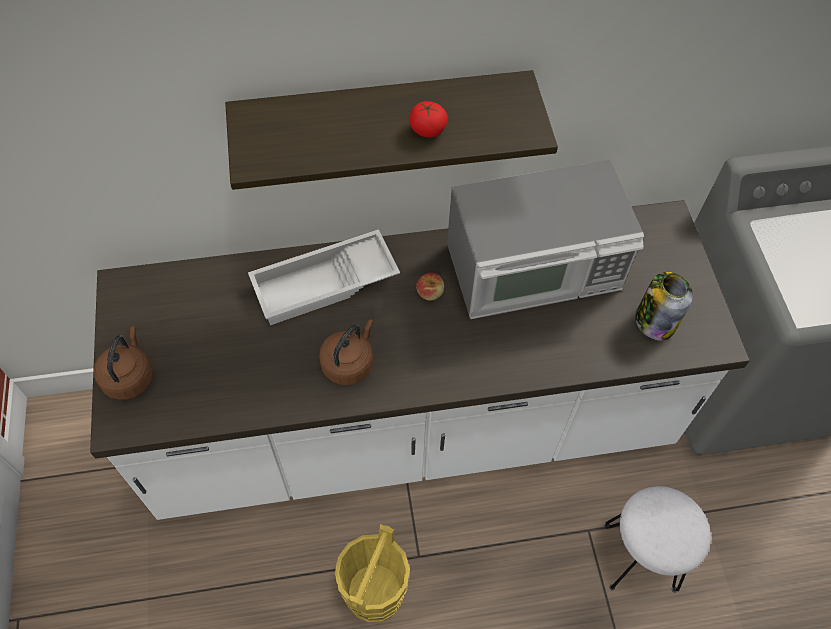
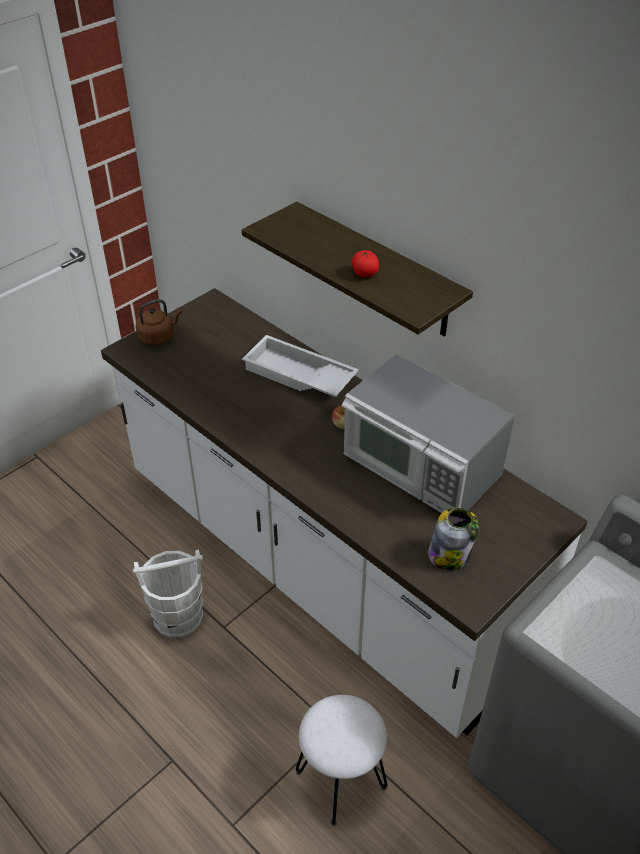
camera: 55 degrees right, 15 degrees down
(349, 363) = (252, 416): brown kettle -> none
(375, 591) = (178, 616): yellow bucket -> white bucket

